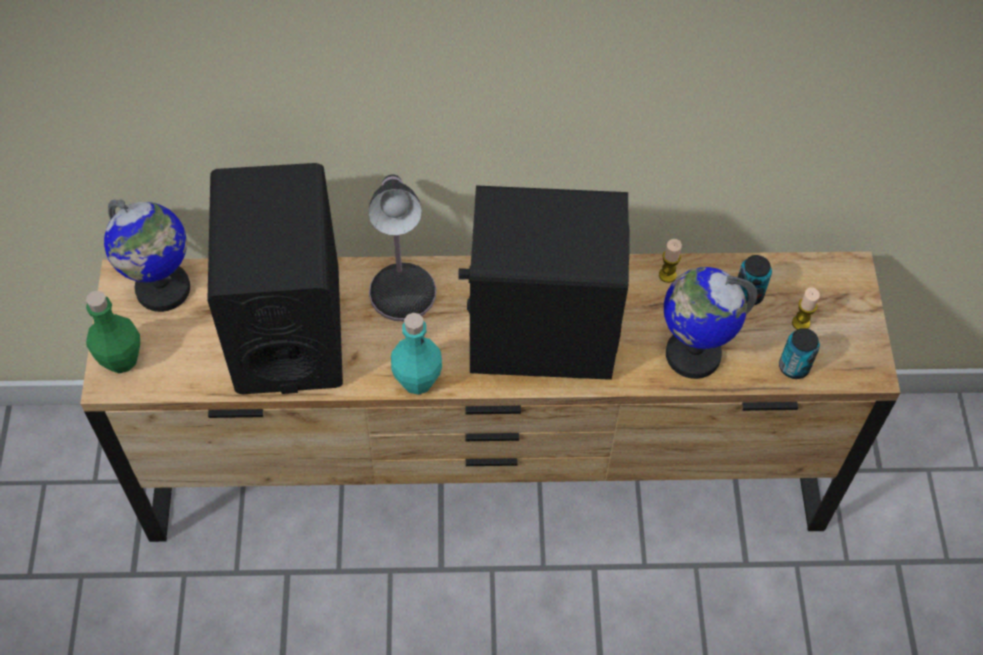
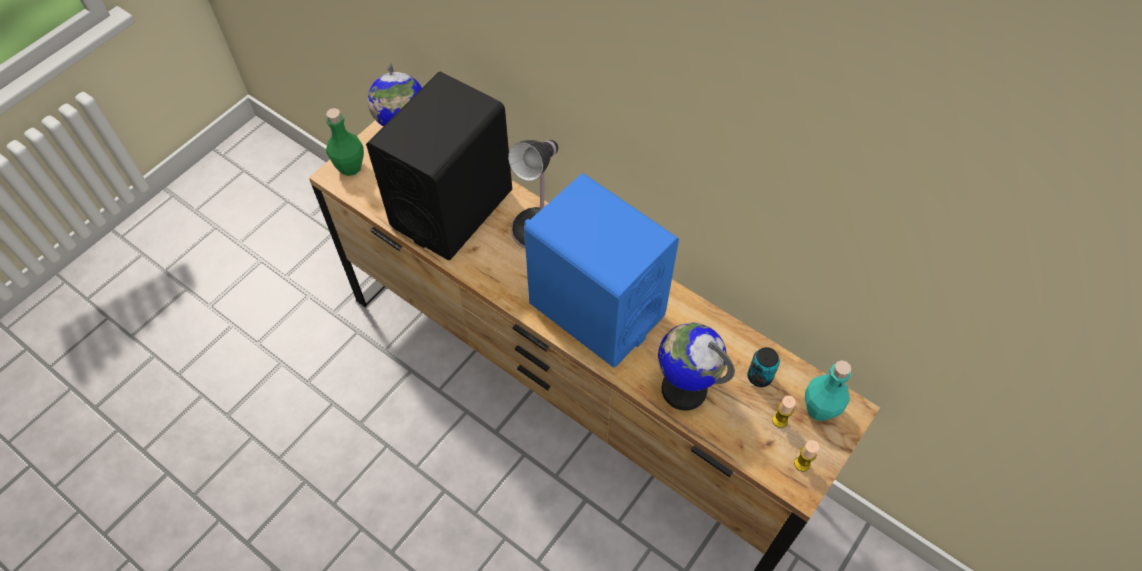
camera: 40 degrees right, 0 degrees up
(417, 380) = (496, 287): turquoise bottle -> turquoise bottle (819, 409)
(540, 334) = (596, 309): black speaker -> blue speaker
(667, 275) = (715, 327): candle -> candle (802, 464)
(794, 367) = (747, 446): can -> none

